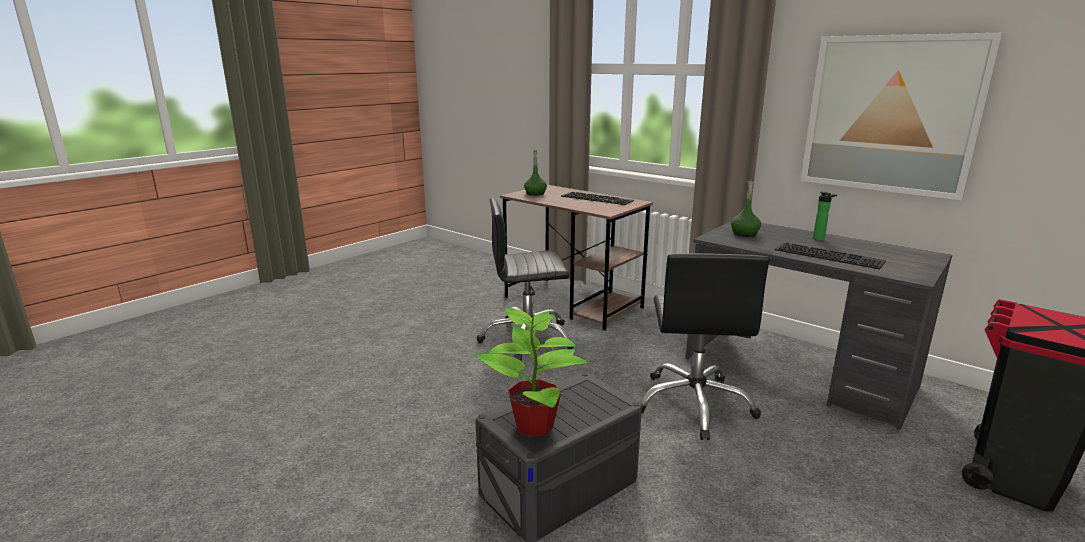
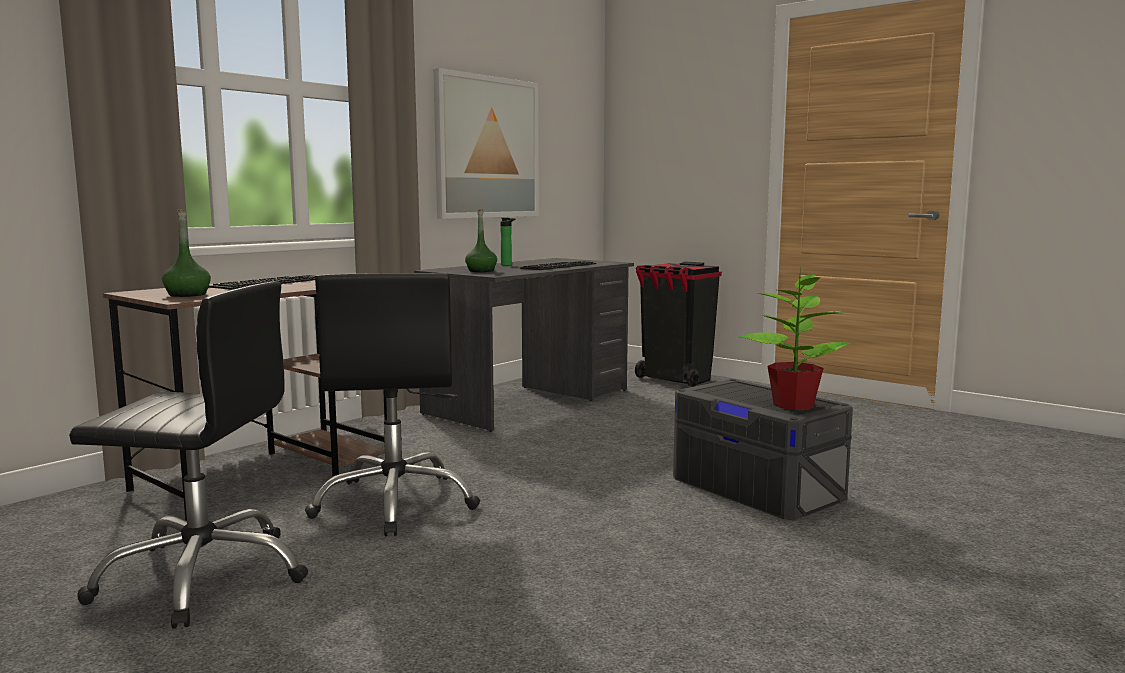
camera: 90 degrees left, 10 degrees down
(694, 404) = (592, 435): black office chair -> black office chair (203, 576)

